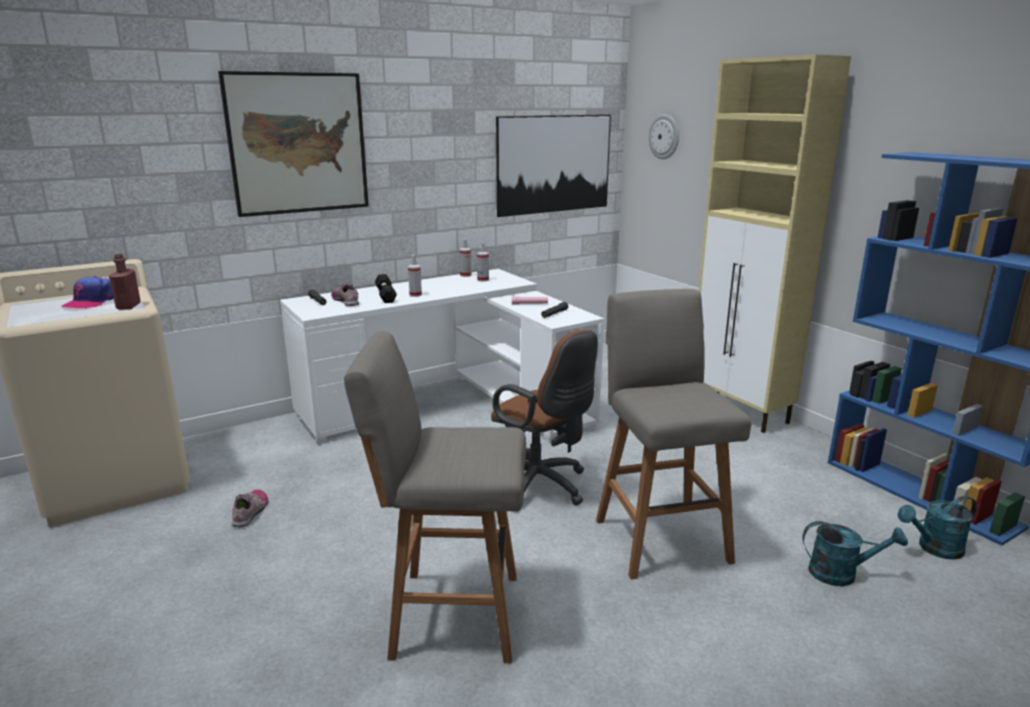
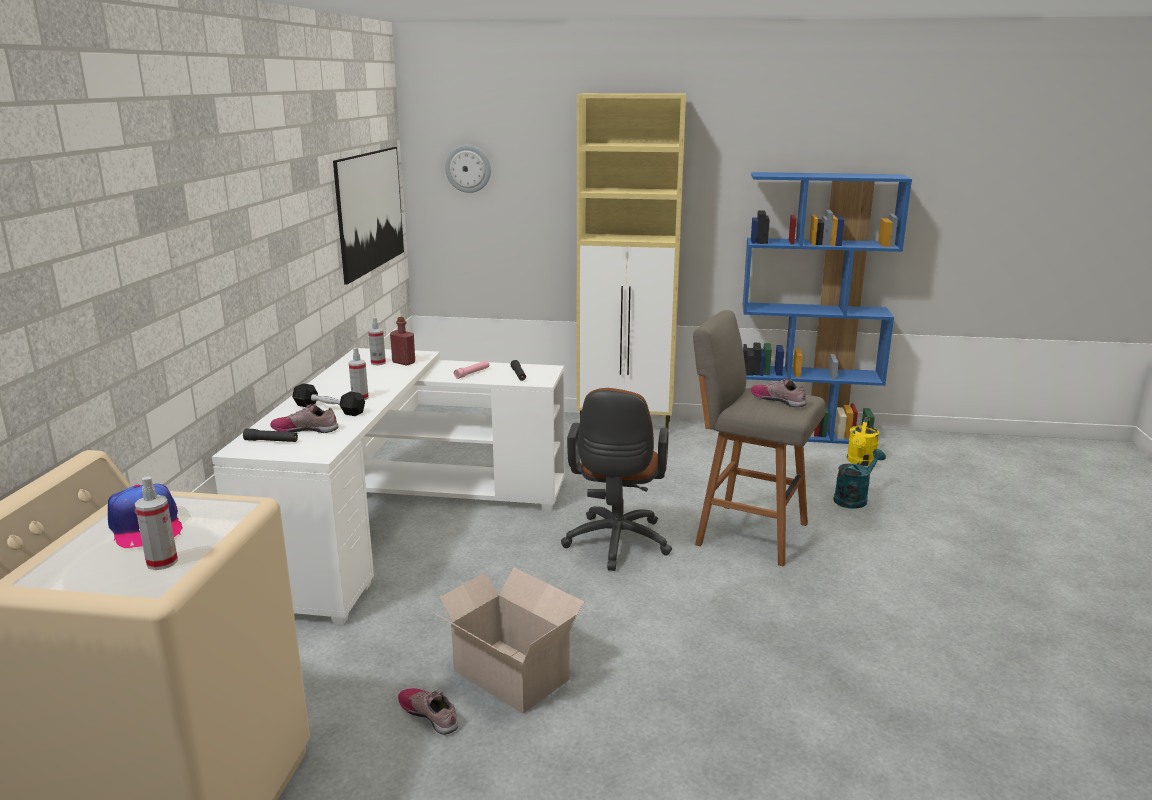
camera: 50 degrees left, 0 degrees up
(128, 306) = (228, 508): red bottle -> red bottle (403, 362)
(298, 143) = (201, 226): picture -> none
(321, 519) = (509, 673): none -> cardboard box
(450, 614) = (744, 658): grey stool -> none
(465, 275) = (344, 363): spray bottle -> spray bottle (162, 562)
(541, 487) = (616, 545): brown office chair -> brown office chair turned 105 degrees clockwise
(685, 398) = (778, 400): none -> shoe
(934, 549) = (860, 462): turquoise watering can -> yellow watering can

